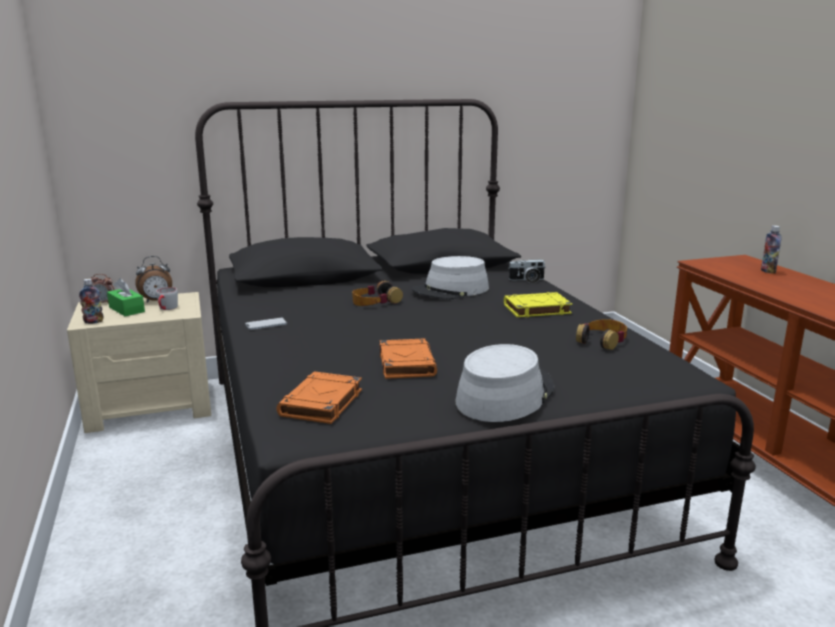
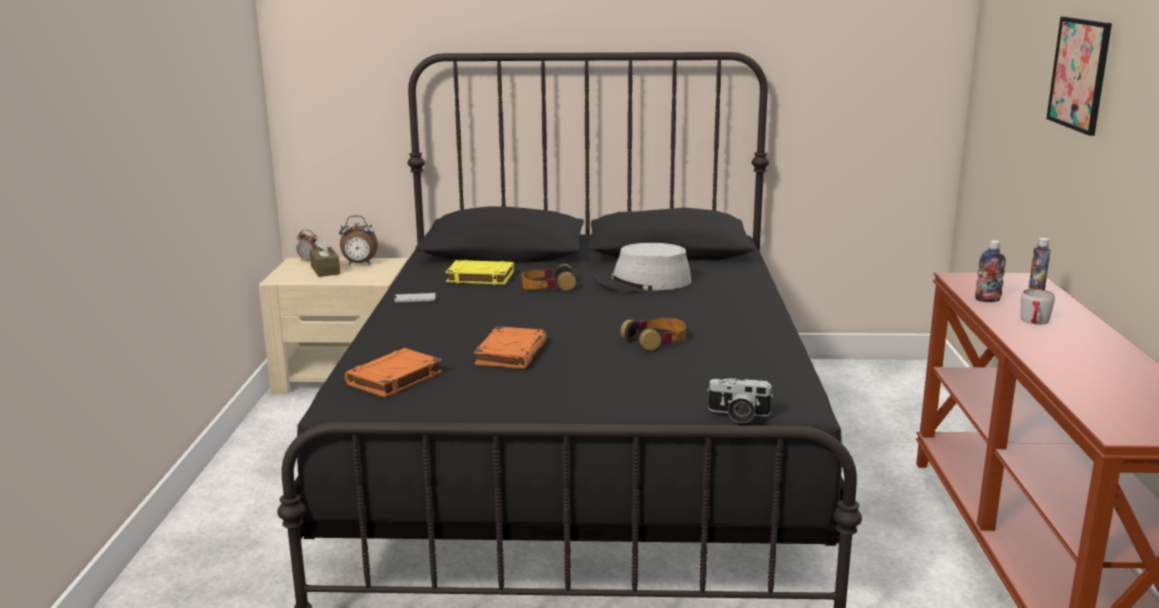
camera: 20 degrees right, 0 degrees up
(93, 322) = (287, 279): bottle -> bottle (987, 300)
(126, 309) = (325, 270): green tissue box -> brown tissue box
(167, 308) = (363, 273): grey mug -> grey mug (1034, 322)
(504, 395) = (571, 395): grey hat -> none
(527, 280) = (746, 279): camera -> camera (738, 415)
(536, 309) = (715, 314): yellow book -> yellow book (479, 277)
(602, 340) = (748, 356): headphones -> headphones (656, 341)
(778, 101) = (1079, 74): none -> picture

